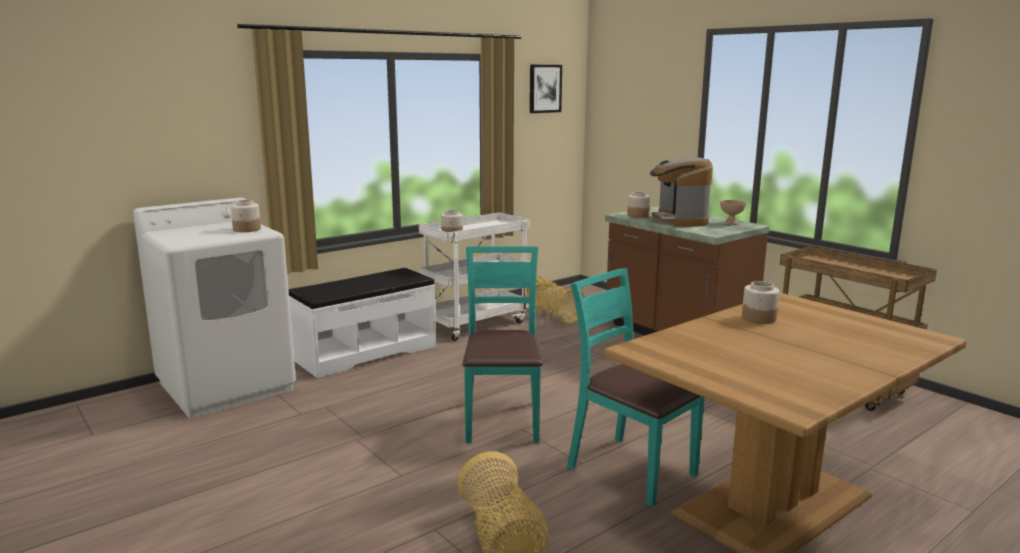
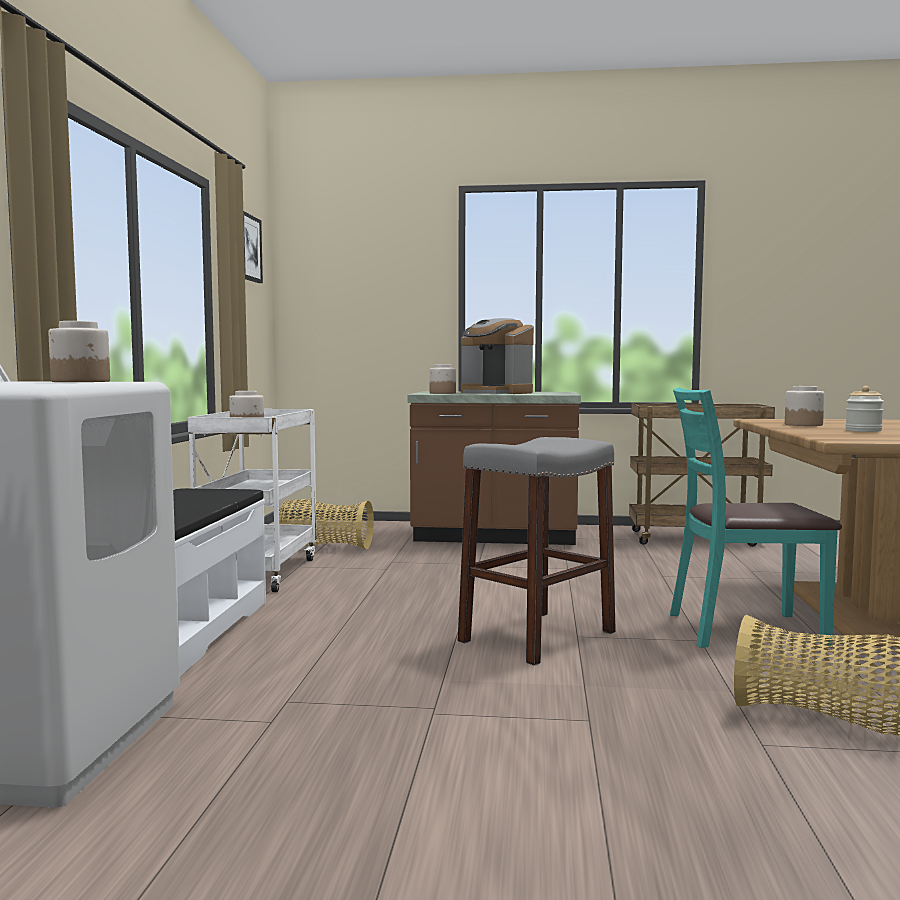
camera: 45 degrees left, 10 degrees down
(502, 420) = (538, 636): turquoise chair -> grey stool
(730, 223) = (543, 392): beige bowl -> none
(742, 341) = (863, 431): none -> jar

